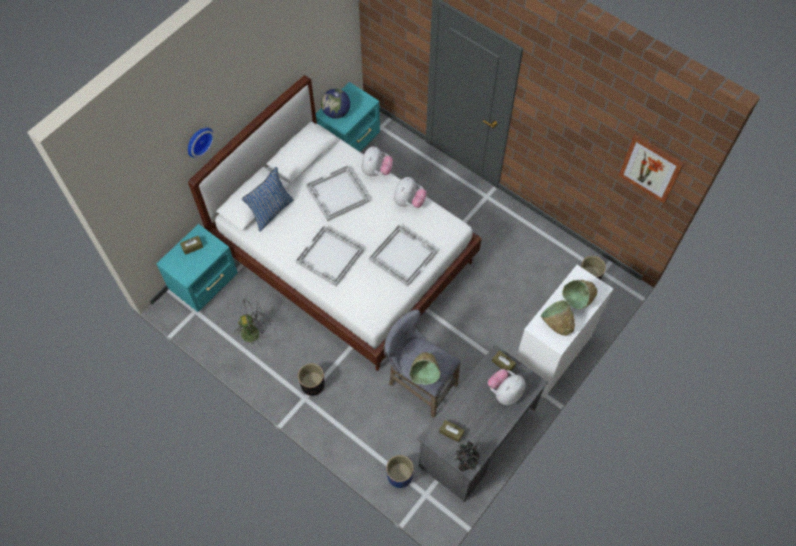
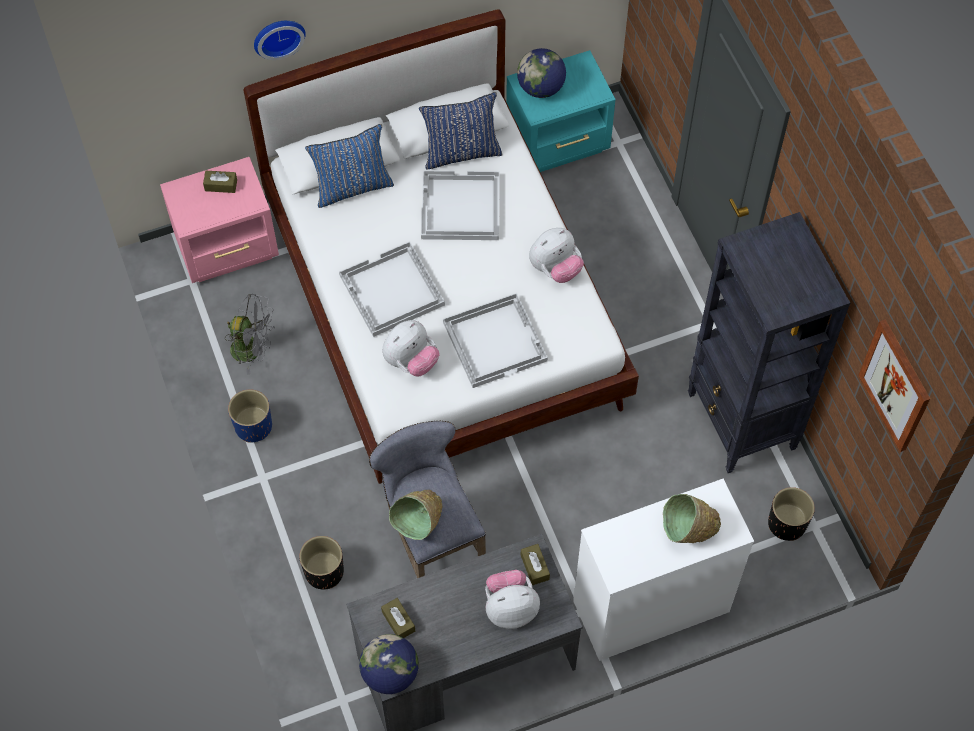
camera: 30 degrees right, 0 degrees up
(206, 283) = (229, 249): turquoise nightstand -> pink nightstand
(312, 385) = (284, 465): black planter -> black planter (324, 572)
(318, 165) = (461, 152): none -> blue pillow
(376, 171) = (537, 200): plush toy -> plush toy (411, 361)
(399, 476) = (323, 654): blue planter -> blue planter (253, 426)
(465, 463) = (390, 673): potted plant -> globe
(534, 238) = (741, 422): none -> black bookcase
(556, 324) = (632, 547): green bowl -> none

